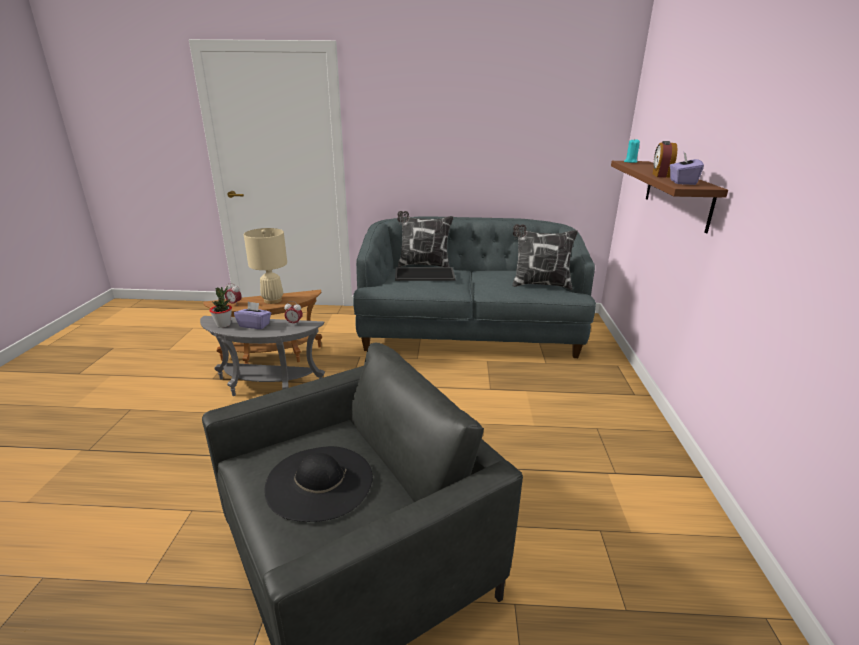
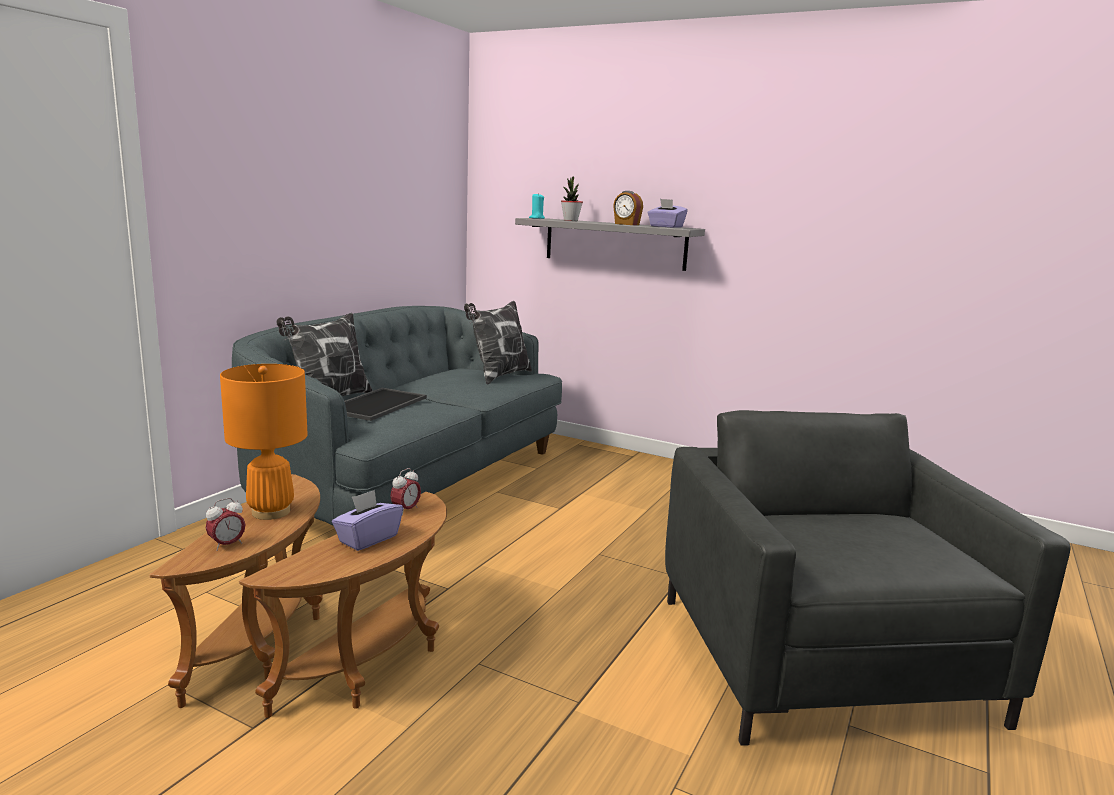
camera: 65 degrees left, 10 degrees down
(223, 324) = (324, 564): potted plant -> potted plant (570, 220)
(266, 388) = (373, 666): grey side table -> brown side table
(273, 300) = (271, 512): beige table lamp -> orange table lamp
(319, 482) = (866, 538): black hat -> none
(677, 193) = (614, 243): brown shelf -> grey shelf

